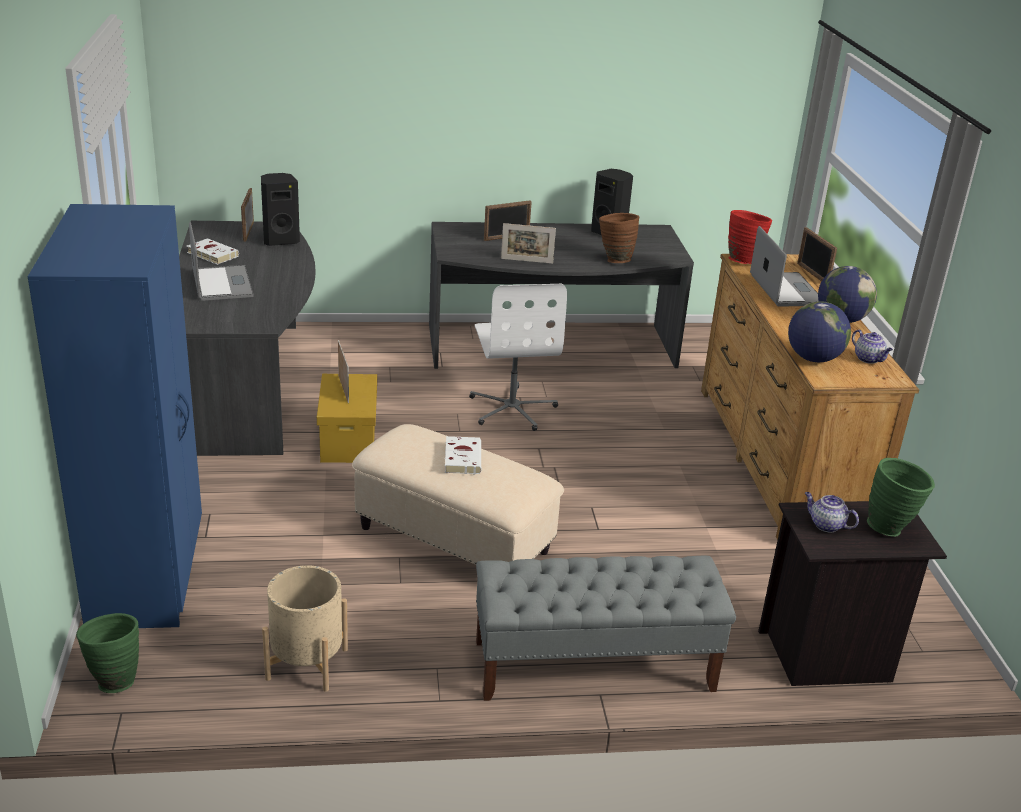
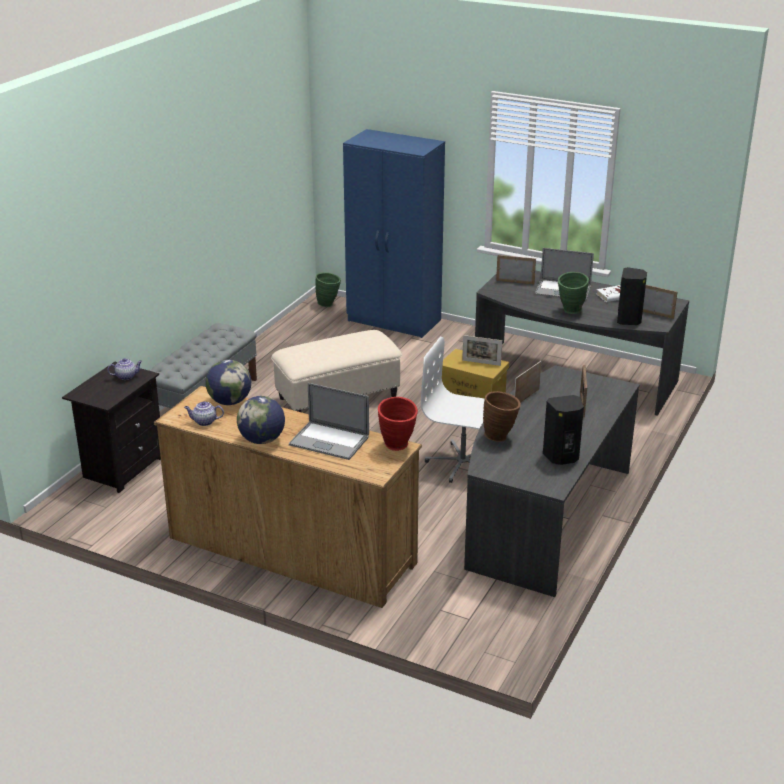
camera: 125 degrees right, 0 degrees up
(307, 664) = (290, 340): beige planter -> none
(462, 458) = (336, 346): white book -> none
(812, 274) = (342, 468): picture frame -> picture frame (515, 282)
(891, 528) = (98, 392): green vase -> green vase (570, 312)

